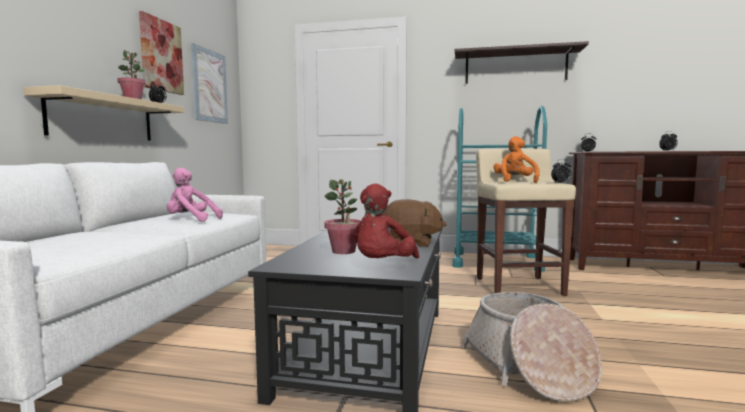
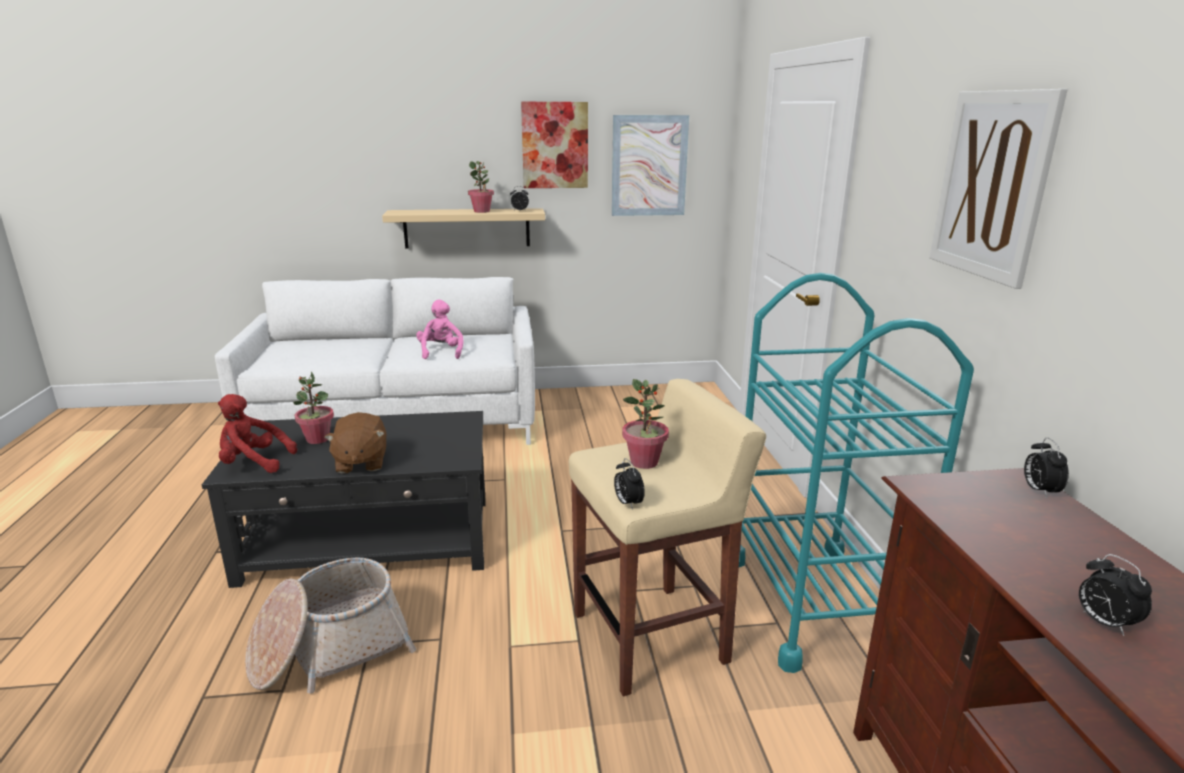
camera: 70 degrees right, 15 degrees up
(515, 67) = (992, 185): shelf -> picture
(515, 182) = (644, 462): orange plush toy -> potted plant

